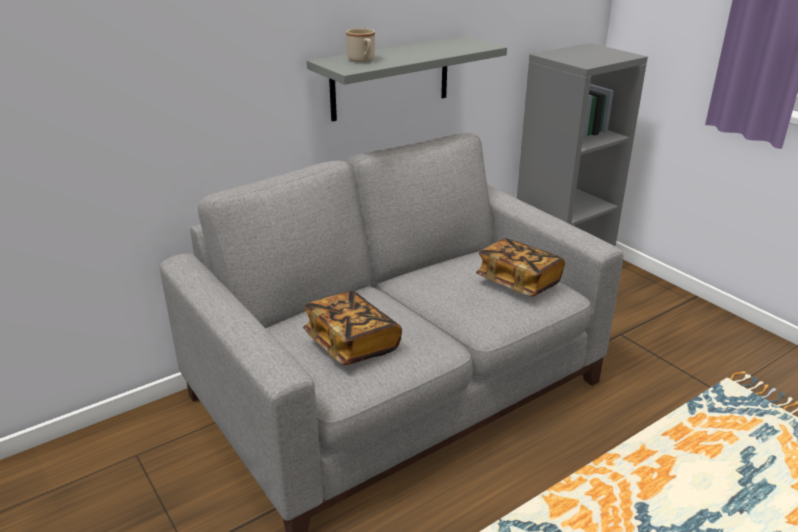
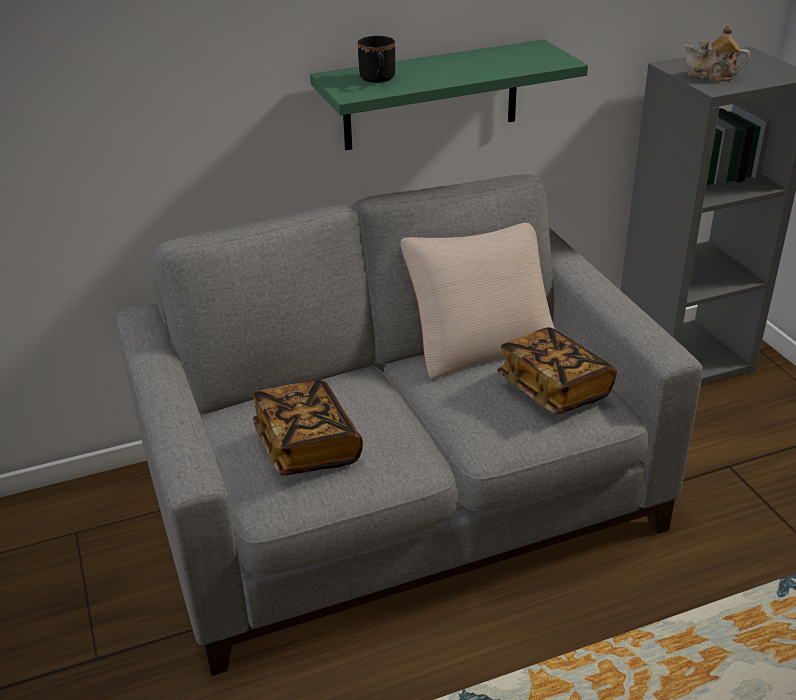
camera: 15 degrees right, 5 degrees up
(362, 61) = (378, 79): beige mug -> black mug
(390, 78) = (431, 96): grey shelf -> green shelf
(446, 259) = (480, 342): none -> beige pillow
(578, 58) = (712, 76): none -> teapot

